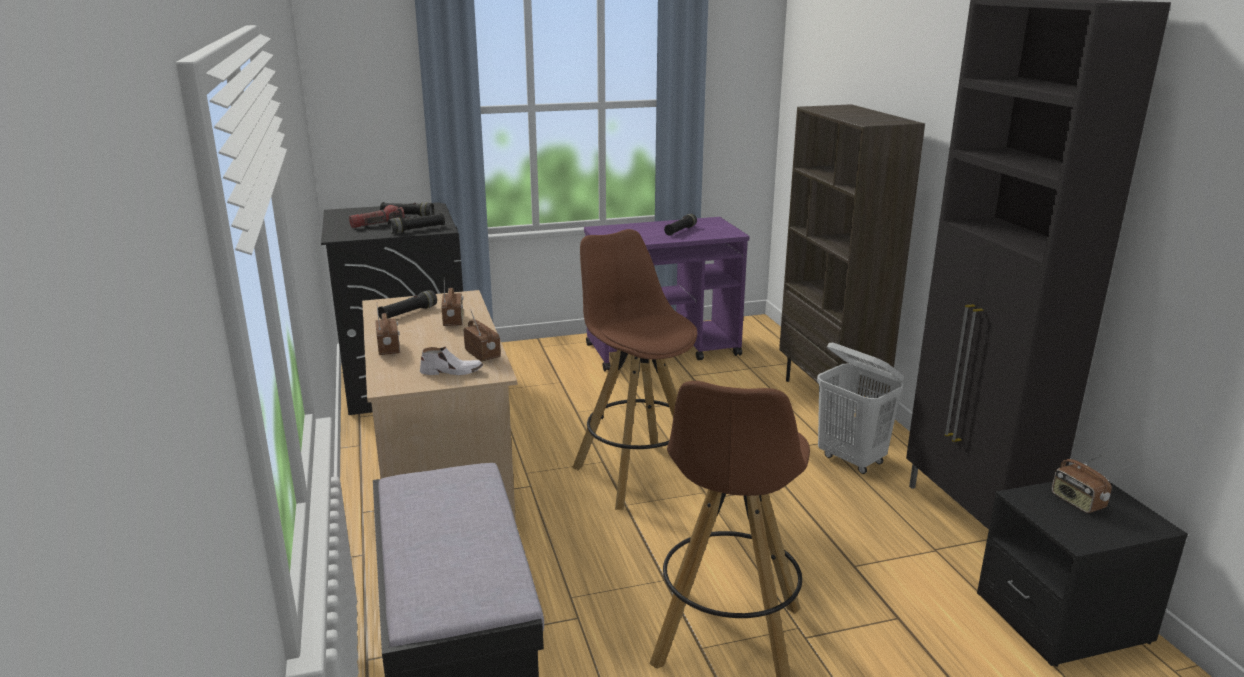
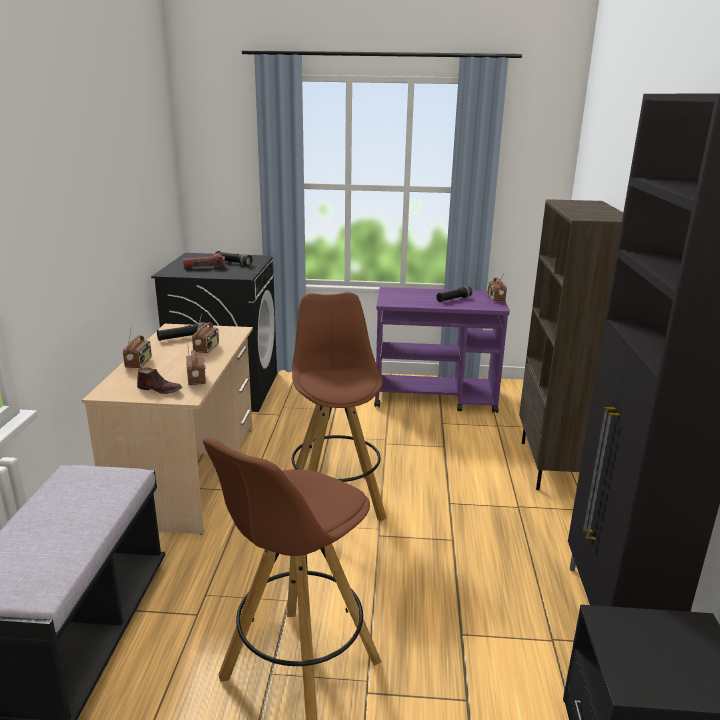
camera: 20 degrees right, 0 degrees up
(417, 230) = (226, 274): black flashlight -> none
(452, 372) = (160, 389): white shoe -> brown shoe
(852, 460) = (531, 529): white laundry basket -> none
(1077, 502) = (662, 640): radio -> radio (495, 299)

